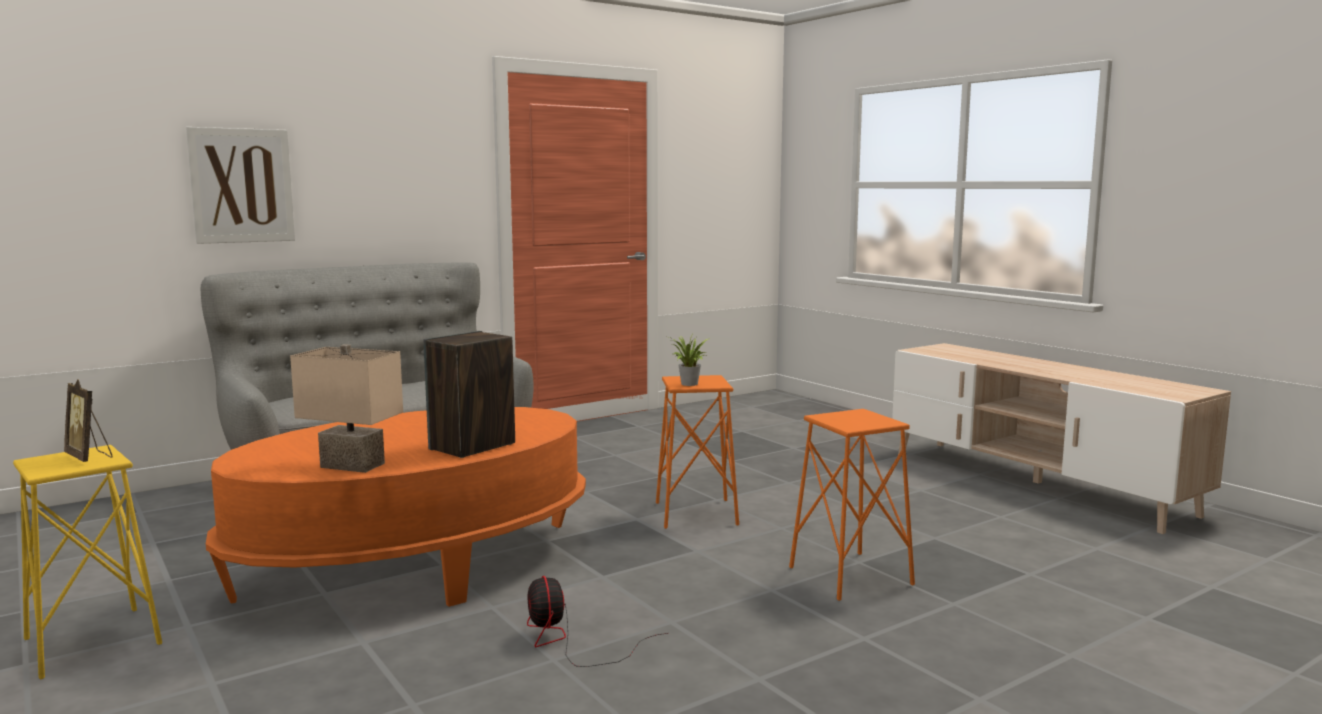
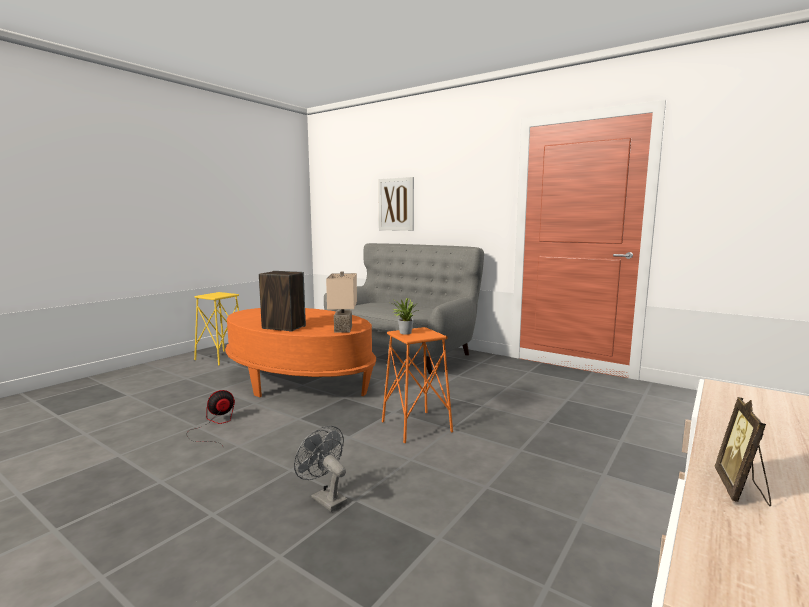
camera: 70 degrees right, 0 degrees up
(89, 457) = (220, 295): picture frame -> picture frame (741, 490)
(350, 466) = (247, 320): beige table lamp -> beige table lamp (342, 329)
(850, 576) = (325, 498): orange stool -> grey fan

